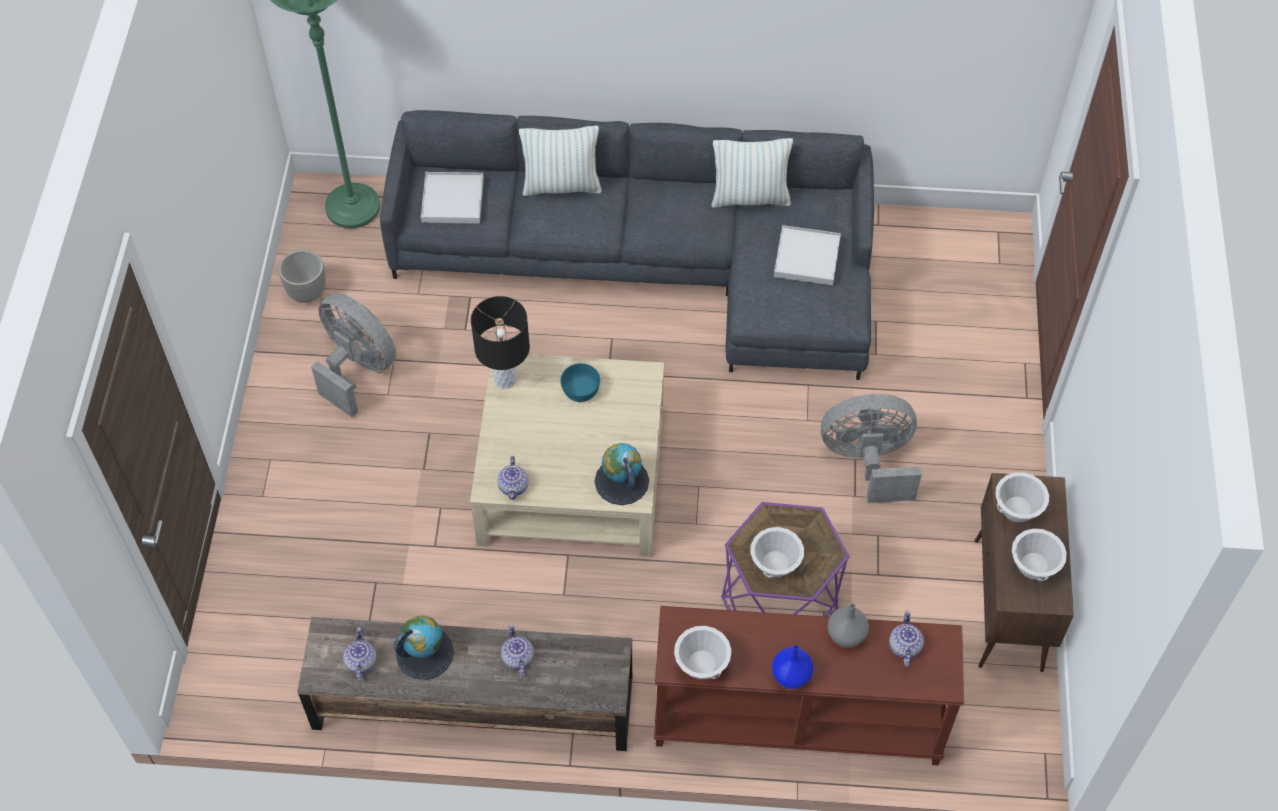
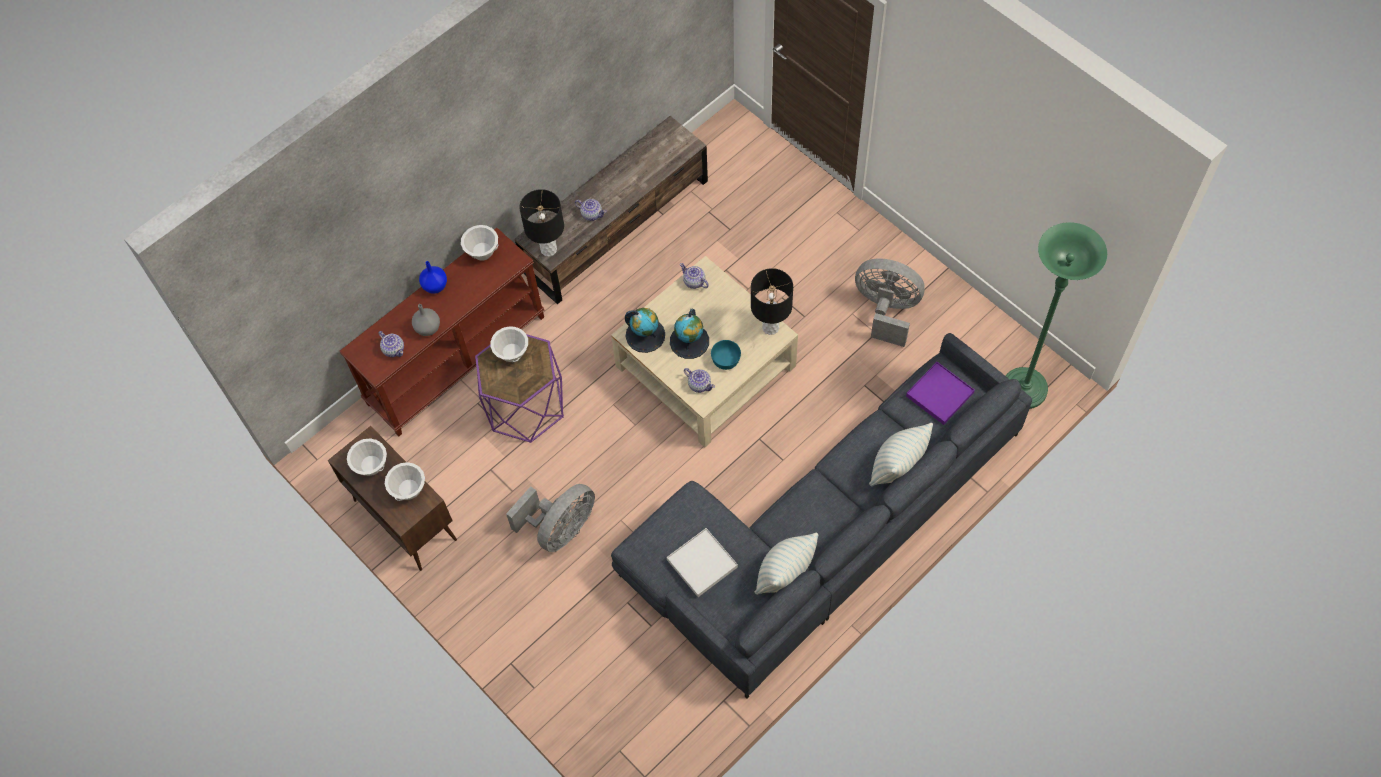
camera: 135 degrees right, 5 degrees up
(307, 292) = (971, 321): planter -> none
(357, 368) = (886, 310): grey fan -> grey fan turned 150 degrees counterclockwise
(361, 662) = (658, 149): teapot -> teapot (699, 384)
(424, 653) = (636, 178): globe -> globe (689, 341)
(453, 200) = (939, 394): white tray -> purple tray
(606, 663) = (548, 249): none -> black table lamp

